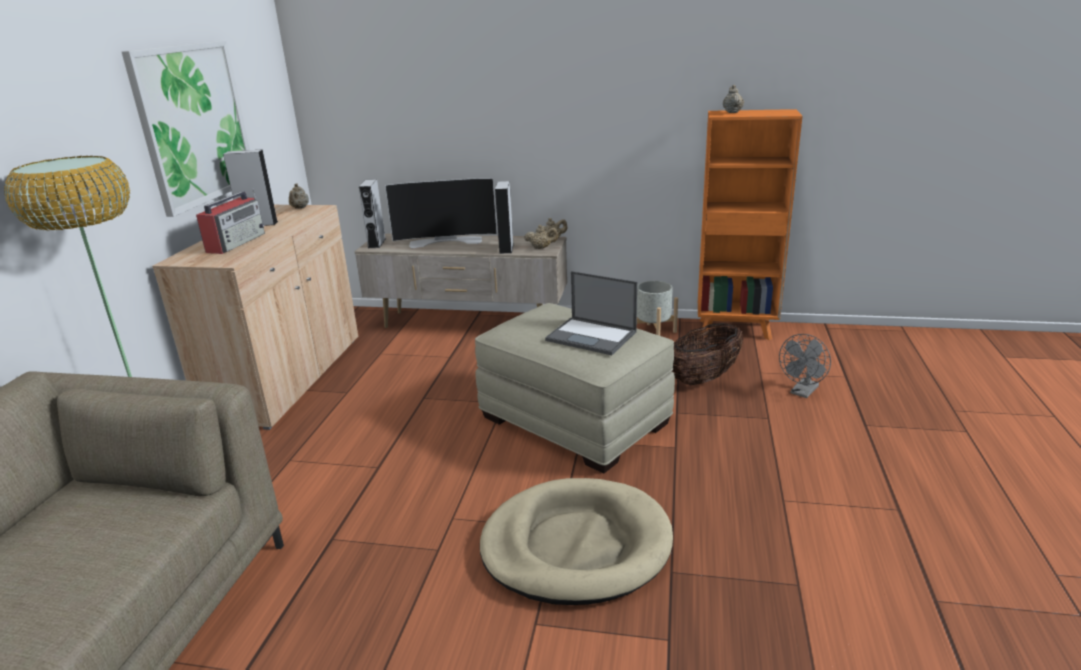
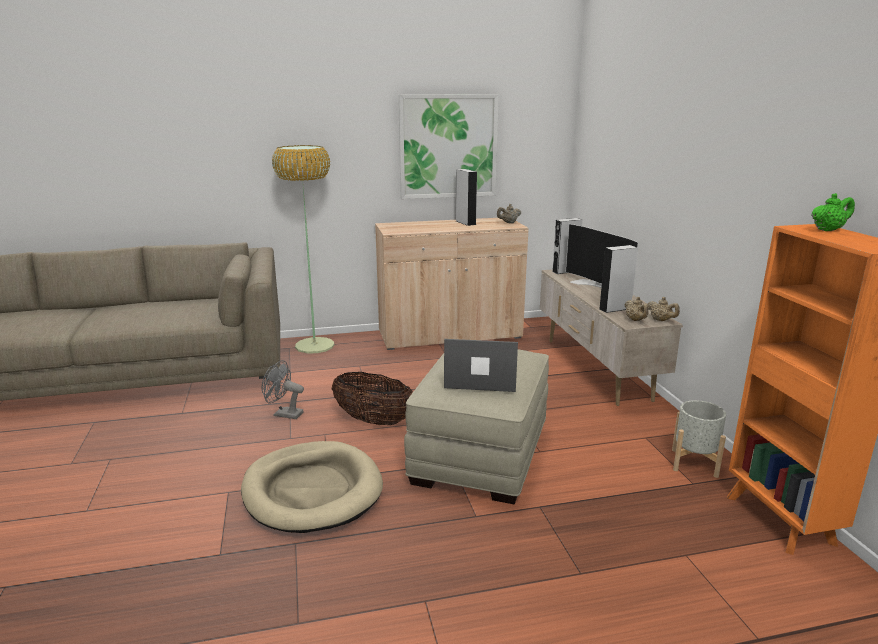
camera: 65 degrees right, 5 degrees down
(237, 242) = (426, 226): radio -> none
(592, 336) = (480, 378): laptop -> laptop turned 90 degrees clockwise
(704, 378) = (628, 513): basket -> basket (373, 421)
(732, 112) = (828, 230): beige teapot -> green teapot
(802, 392) = (669, 597): grey fan -> grey fan (284, 414)

